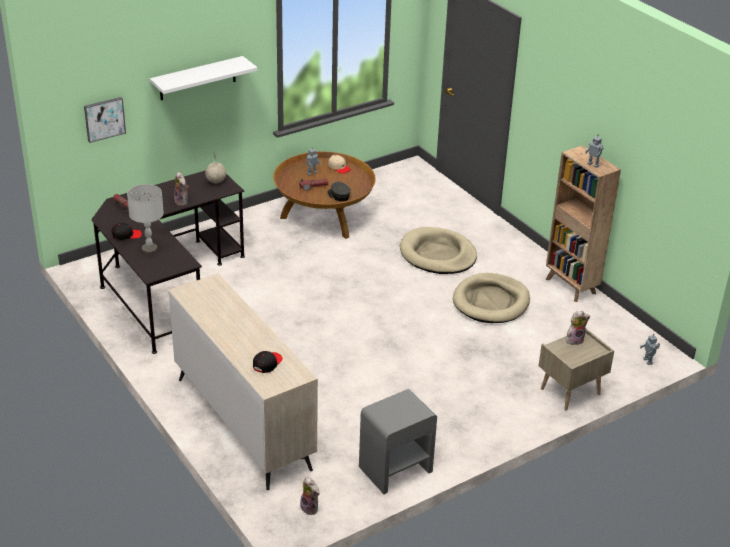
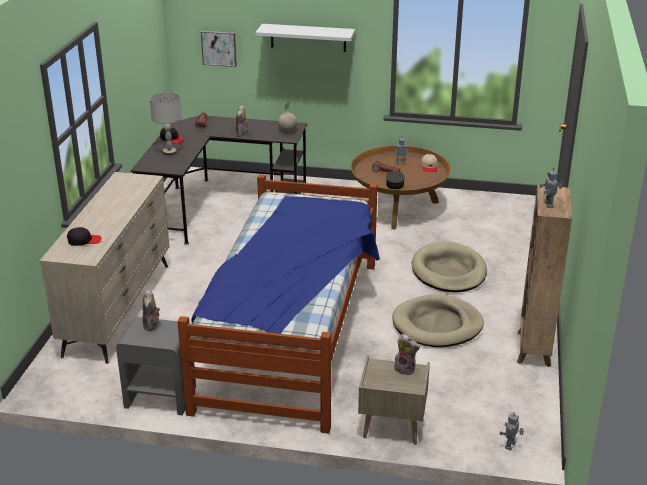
camera: 45 degrees right, 5 degrees down
(310, 508) = (65, 386): plush toy -> plush toy (152, 326)
(406, 363) = (292, 332): none -> bed

